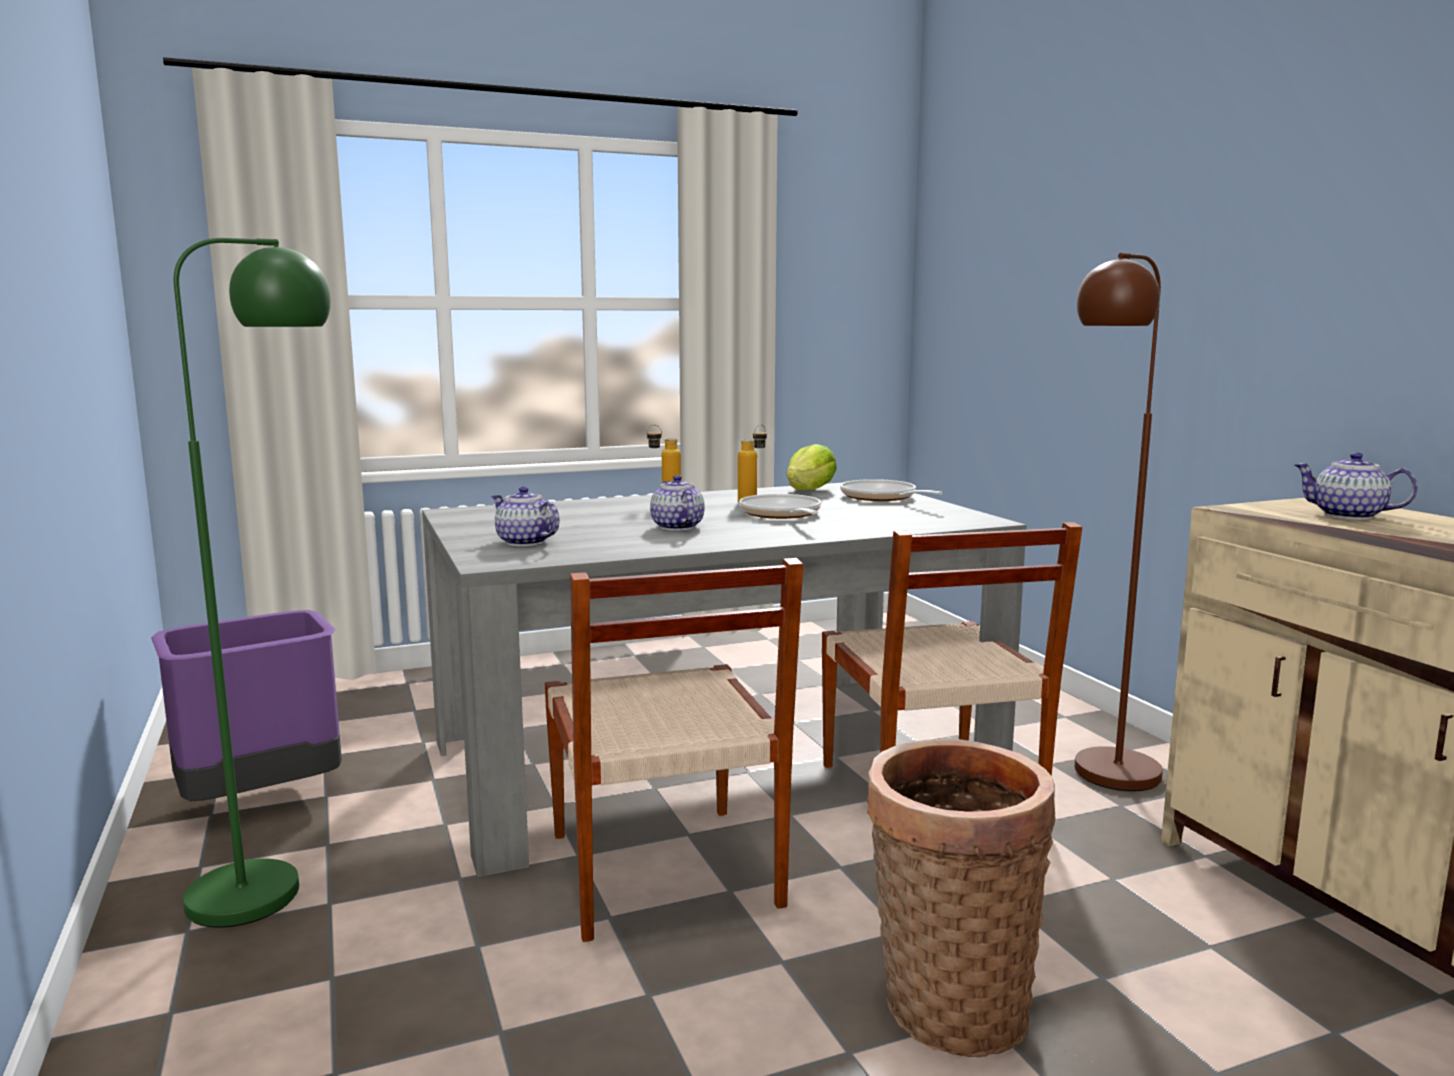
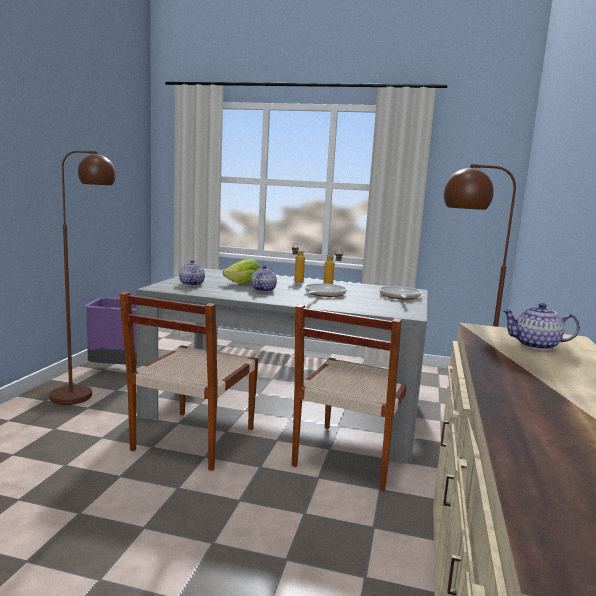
camera: 35 degrees right, 0 degrees up
(278, 888) = (83, 398): green floor lamp -> brown floor lamp
(810, 490) = (377, 288): lettuce -> lettuce (244, 284)
(947, 1004) = (206, 532): basket -> none
(1349, 516) = (536, 346): teapot -> teapot turned 60 degrees counterclockwise

